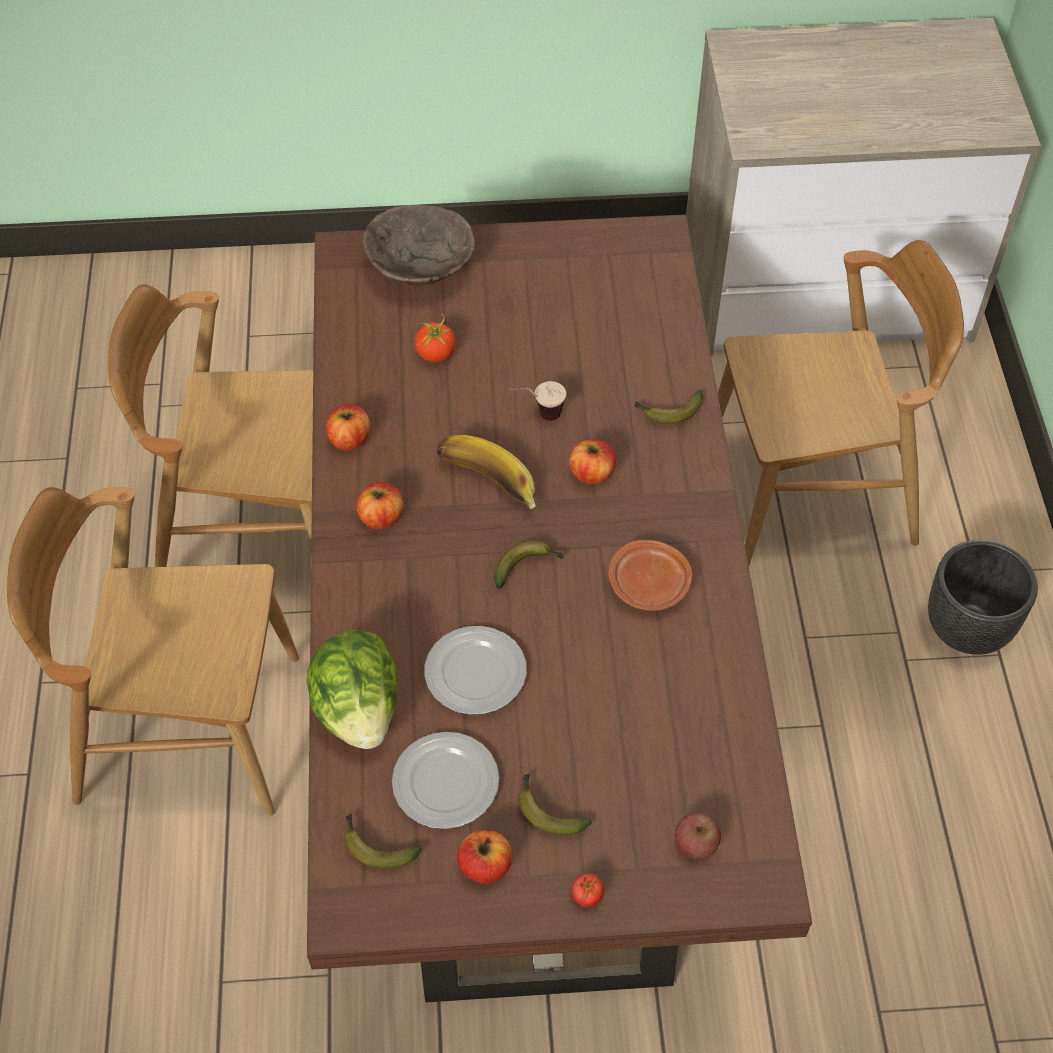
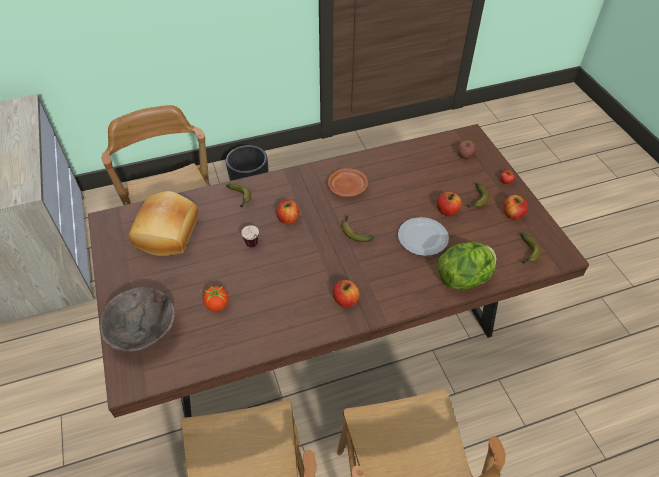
camera: 105 degrees left, 5 degrees down
(349, 439) = (294, 331): apple -> apple (447, 211)
(444, 783) = (483, 236): plate -> none
(486, 486) = (309, 259): banana -> none
(607, 309) = (169, 233): none -> bread

